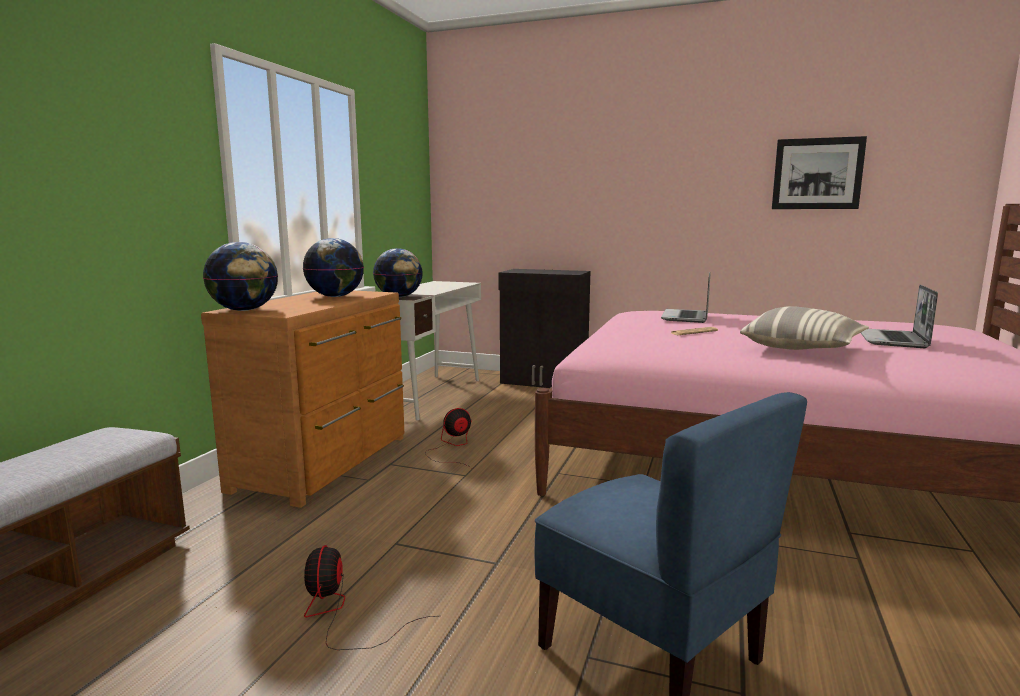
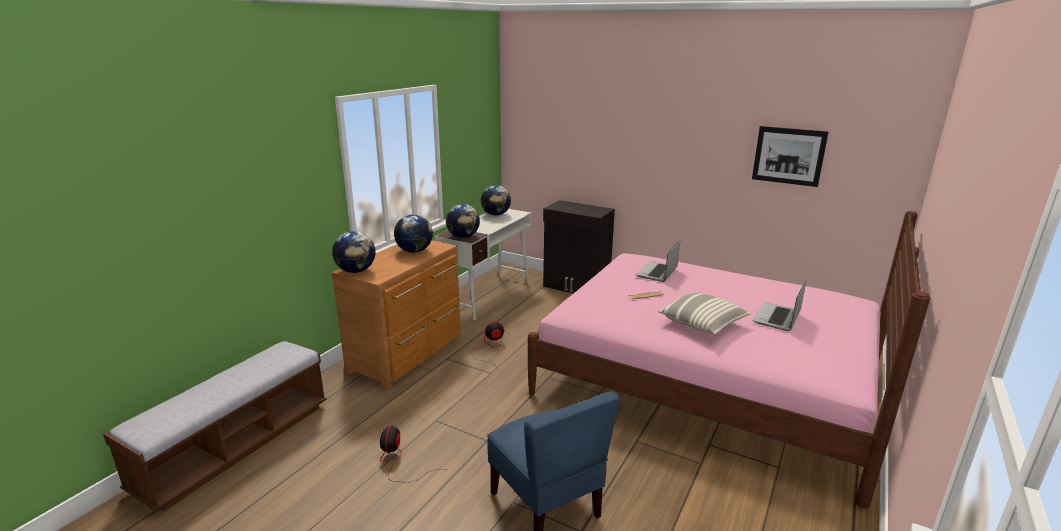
camera: 10 degrees right, 10 degrees up
(433, 284) = (496, 215): none -> globe

